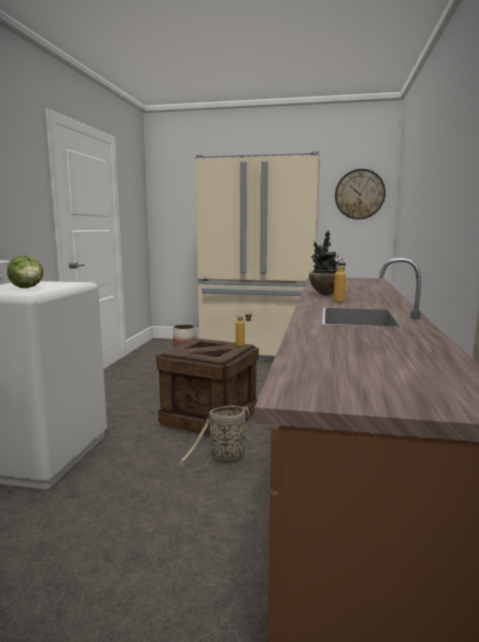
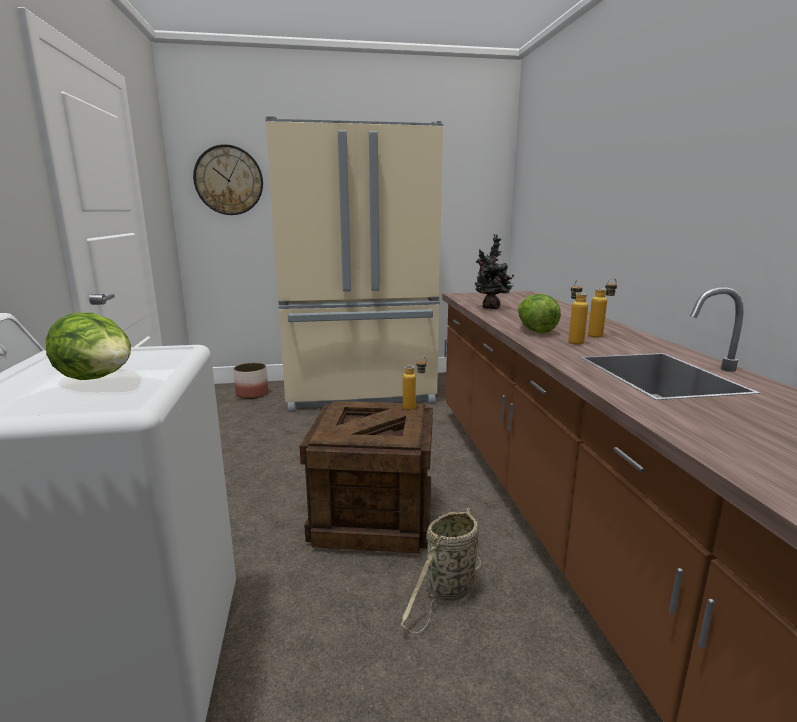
camera: 20 degrees left, 5 degrees up
(325, 295) = (535, 331): brown bowl -> lettuce
(359, 194) = (471, 180): wall clock -> wall clock (229, 180)
(367, 300) = (599, 335): none -> bottle

